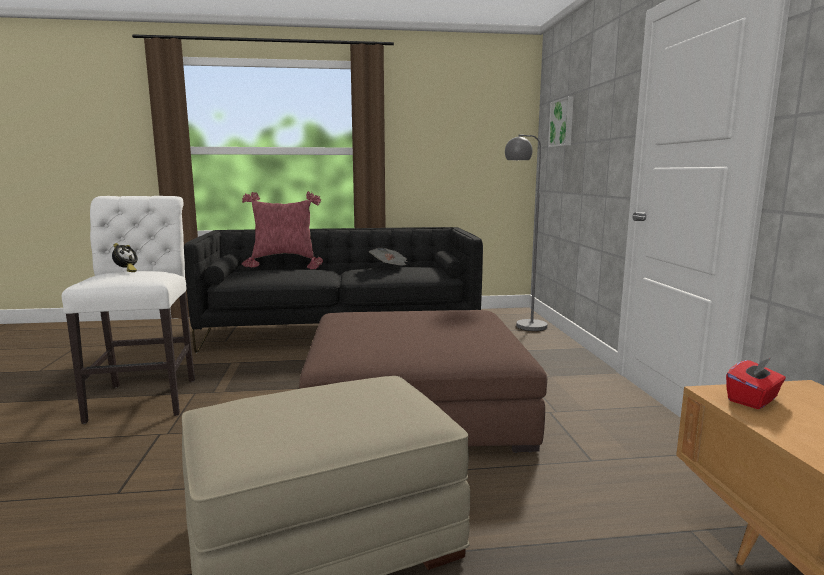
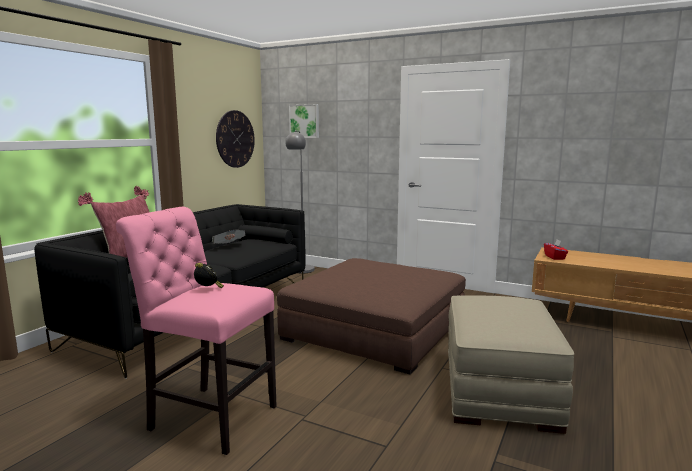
camera: 55 degrees left, 0 degrees up
(147, 397) = (208, 416): white stool -> pink stool
(483, 150) = (235, 139): none -> wall clock

